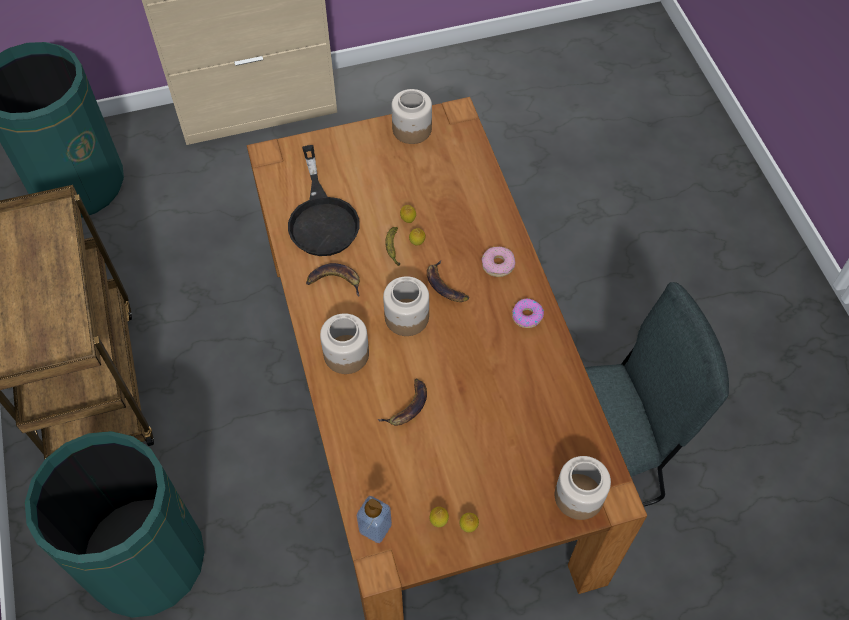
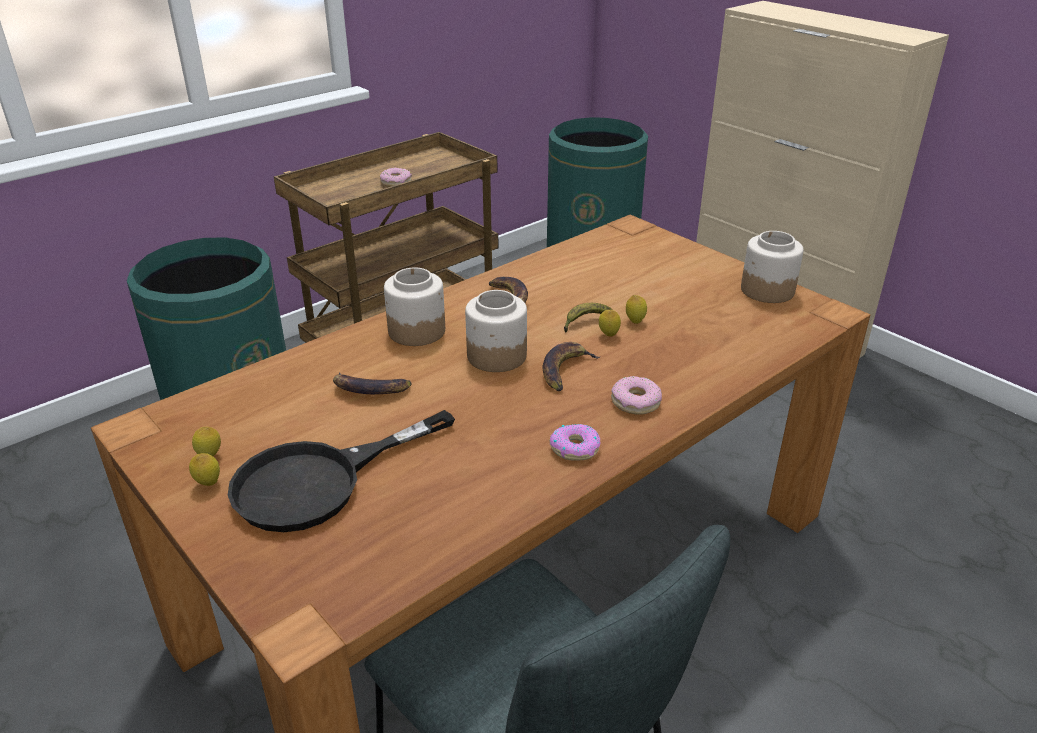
camera: 65 degrees right, 25 degrees down
(48, 283) = (396, 183): none -> donut
(322, 217) = (584, 272): black frying pan -> black frying pan (319, 481)
(375, 528) = (188, 411): soap dispenser -> none
(578, 496) = (292, 581): jar -> none

